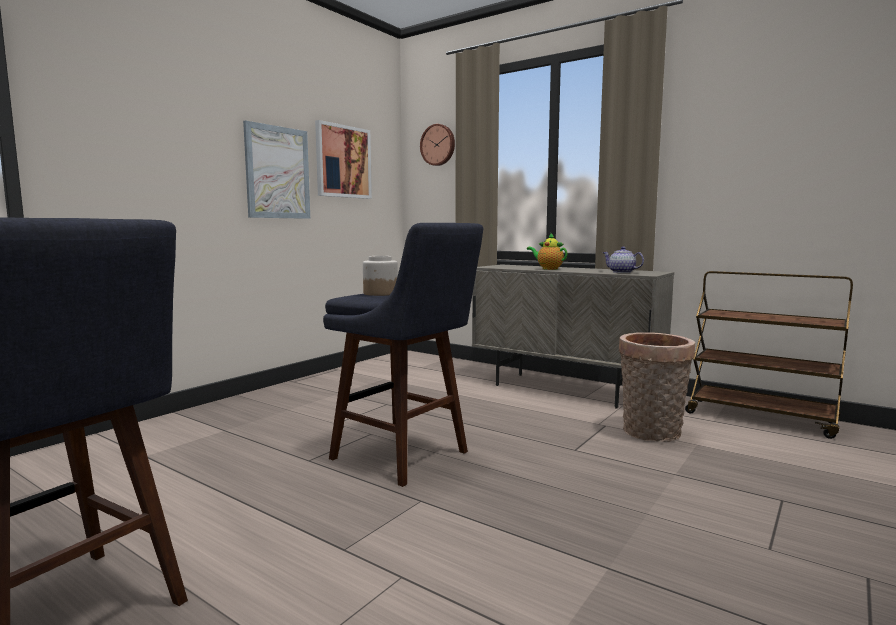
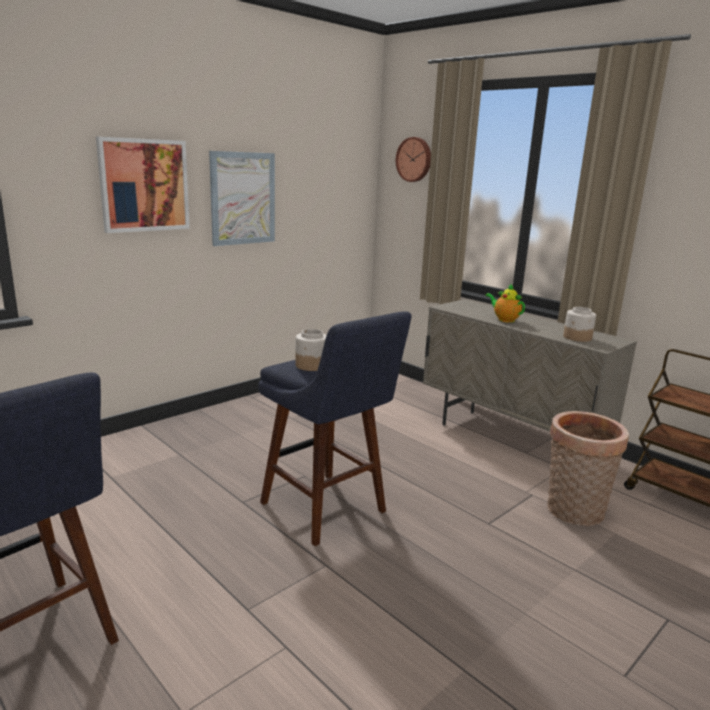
camera: 10 degrees right, 10 degrees up
(343, 161) = (312, 179): picture -> picture (144, 185)
(622, 272) = (577, 338): teapot -> jar

